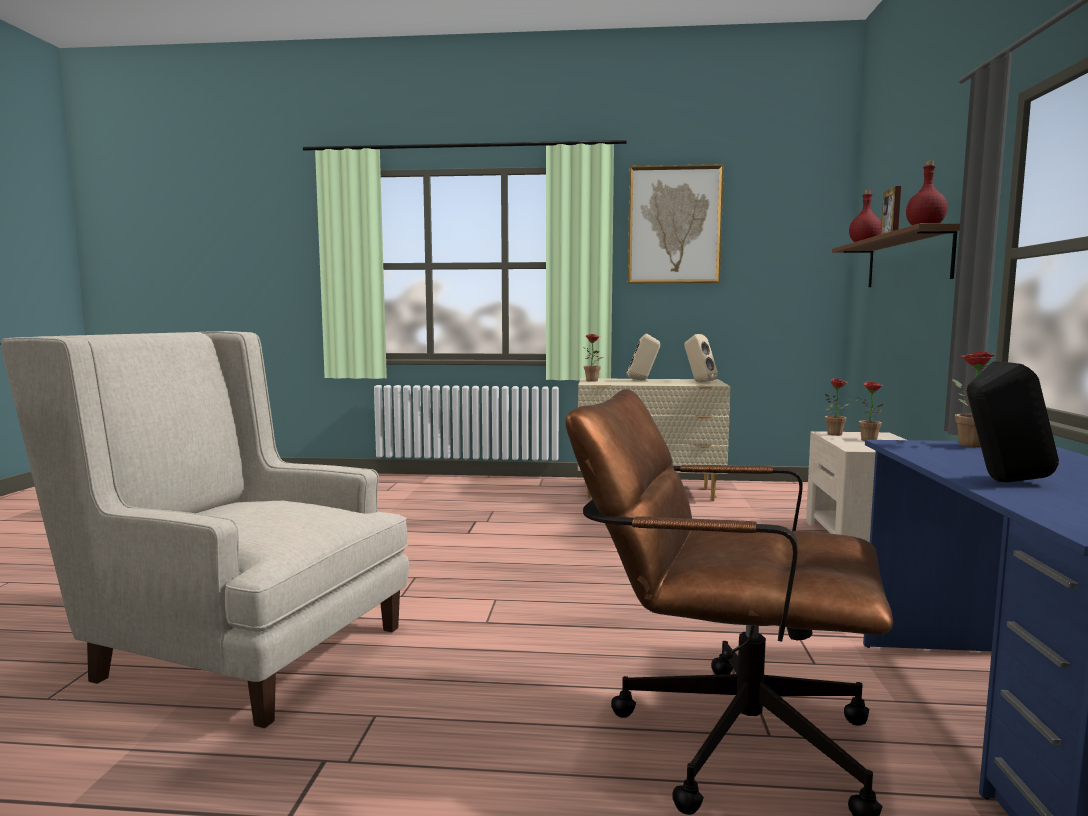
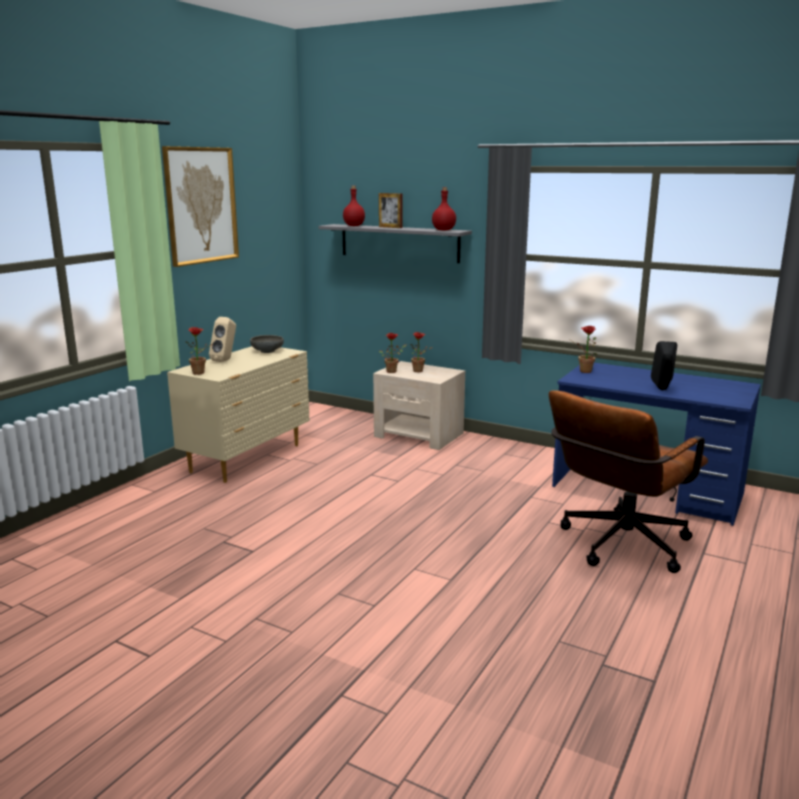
camera: 65 degrees left, 10 degrees up
(235, 648) = (422, 695): beige armchair -> none
(698, 382) = (267, 351): beige speaker -> grey bowl
(907, 260) = (399, 243): brown shelf -> grey shelf

